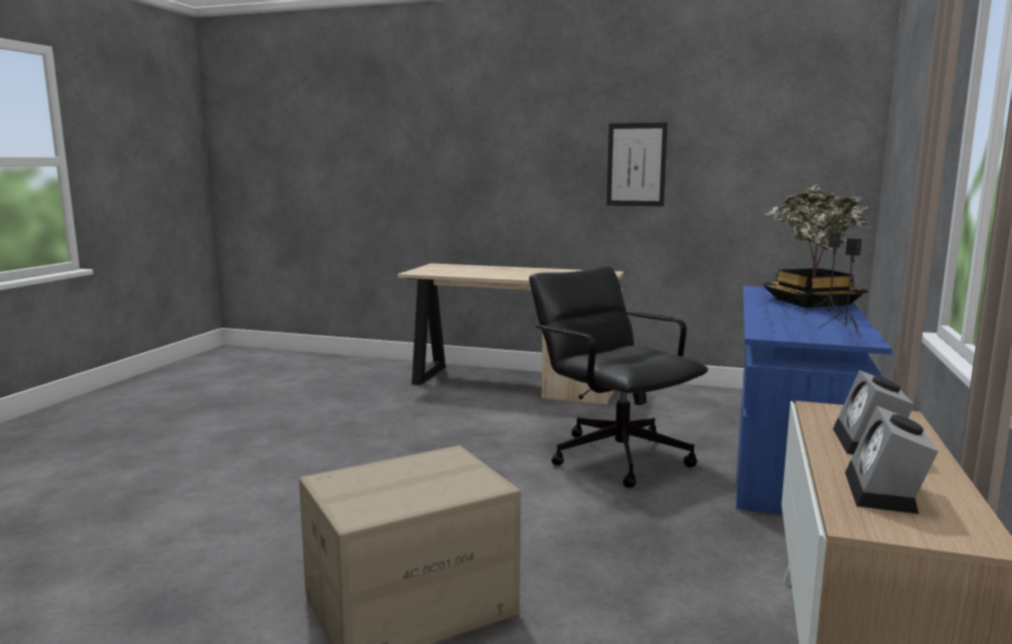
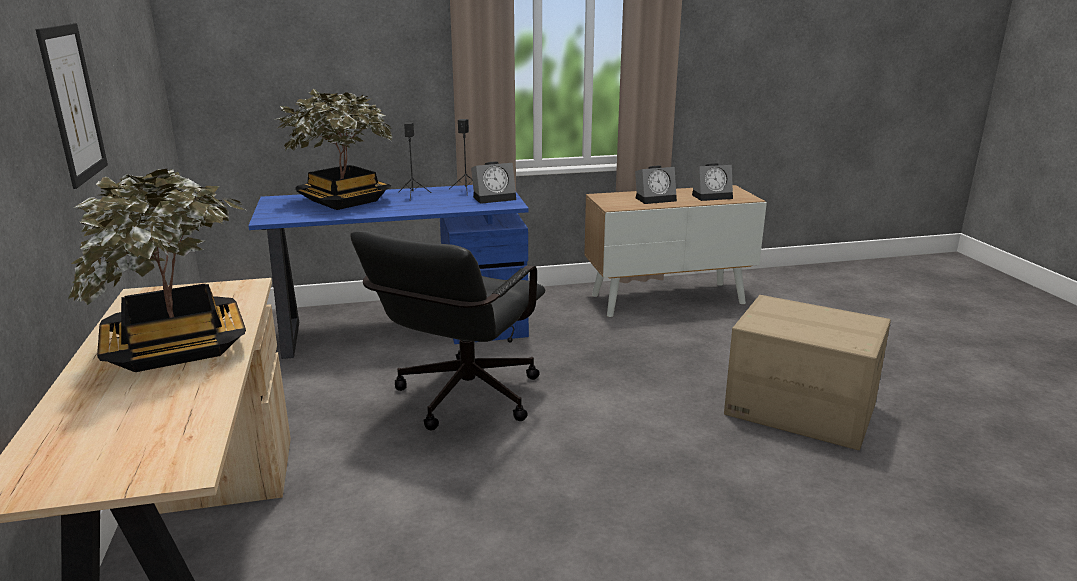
camera: 120 degrees left, 10 degrees up
(524, 274) = (177, 348): none -> potted plant
(801, 334) = (495, 198): none -> alarm clock

